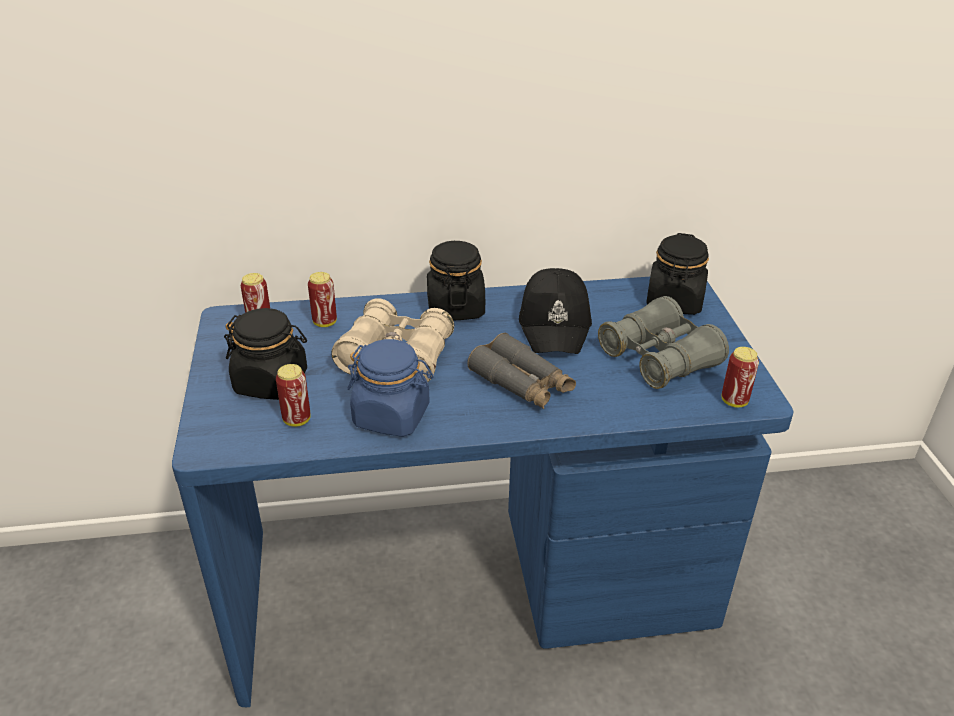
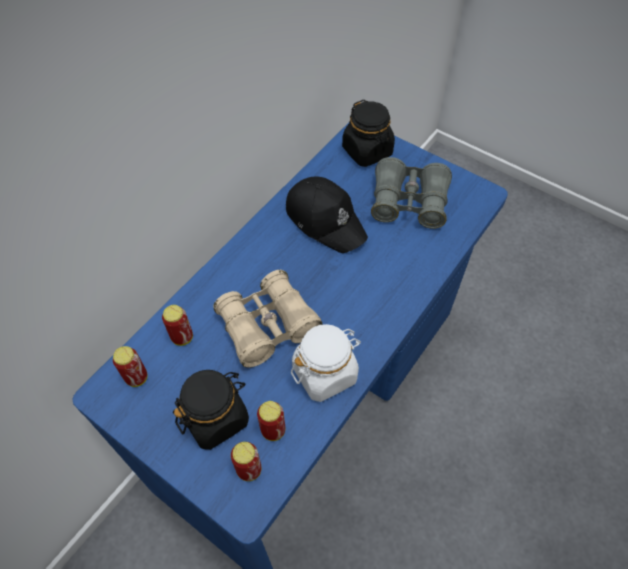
camera: 45 degrees left, 20 degrees up
(392, 416) = (325, 373): blue jar -> white jar
(455, 308) = (251, 254): black jar -> none
(522, 383) = (363, 282): grey binoculars -> none
(734, 401) = (475, 205): can -> can (249, 469)

